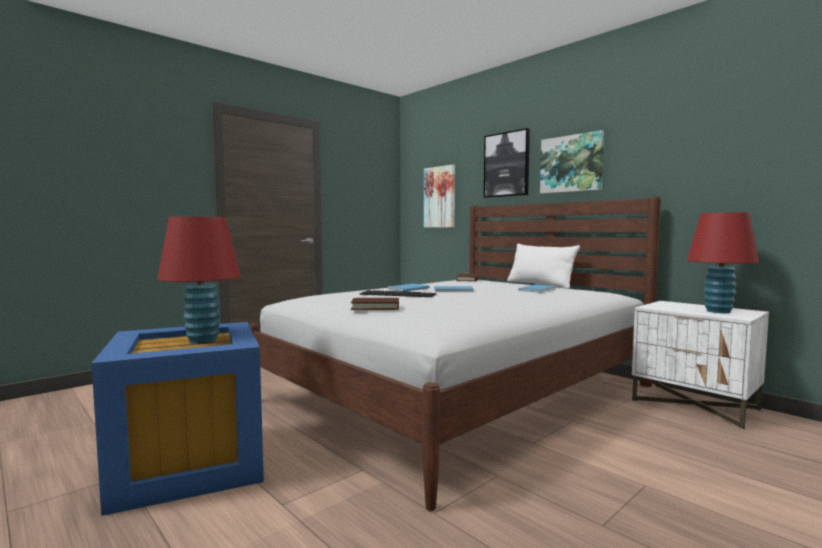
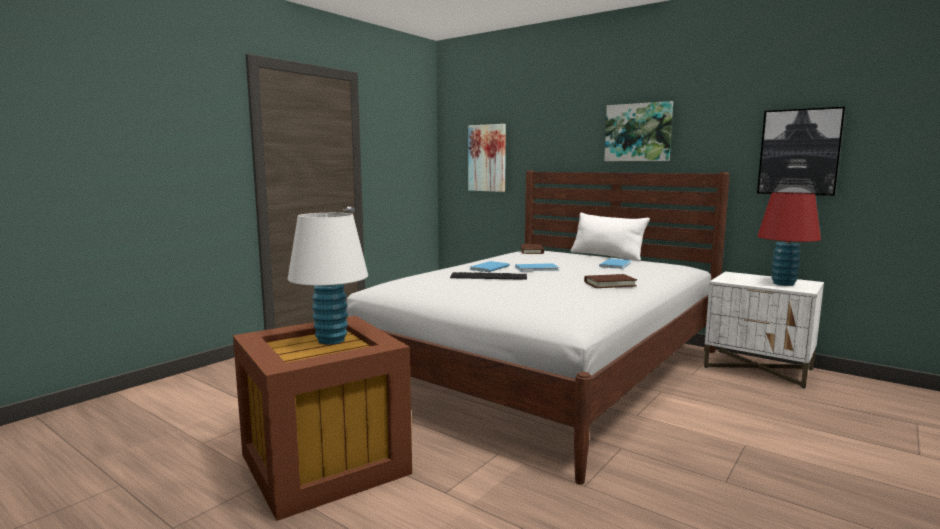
camera: 10 degrees left, 5 degrees up
(187, 464) = (321, 464): blue storage box -> brown storage box
(202, 340) = (331, 340): red table lamp -> white table lamp
(375, 307) = (487, 295): brown book -> brown book (610, 284)
(506, 164) = (566, 128): picture -> picture (799, 152)

